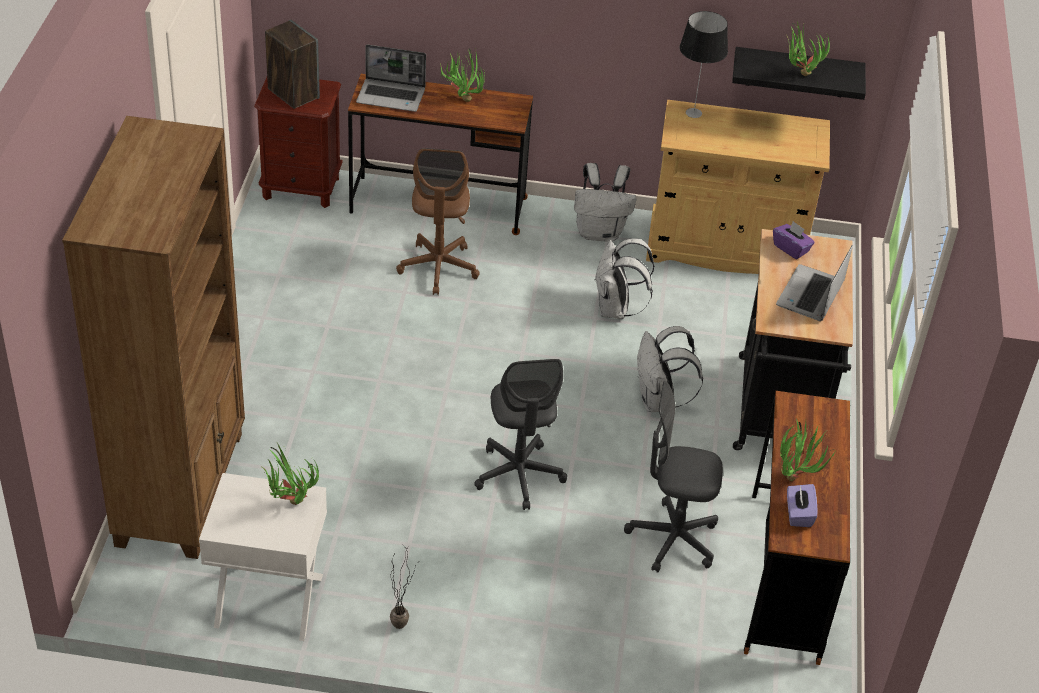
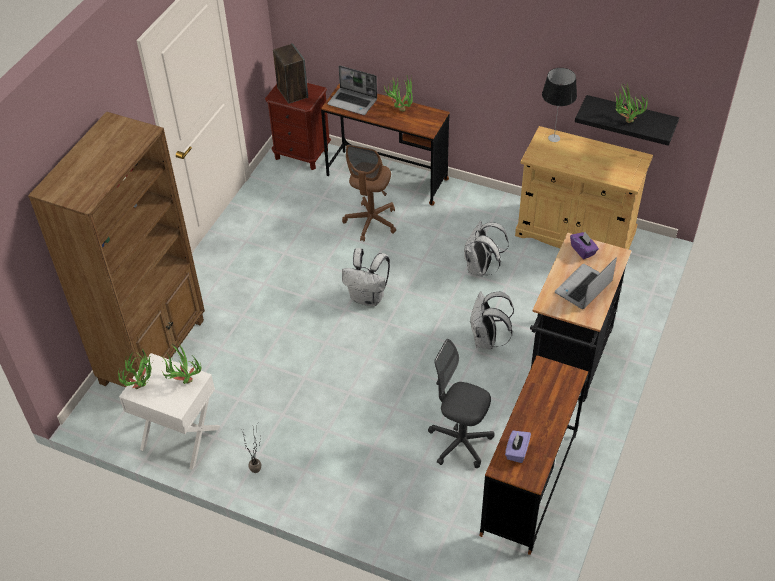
camera: 20 degrees right, 5 degrees up
(519, 475) = (372, 378): grey office chair -> none
(600, 232) = (490, 211): white backpack -> white backpack (368, 297)
(796, 475) = (526, 422): potted plant -> potted plant (143, 385)

